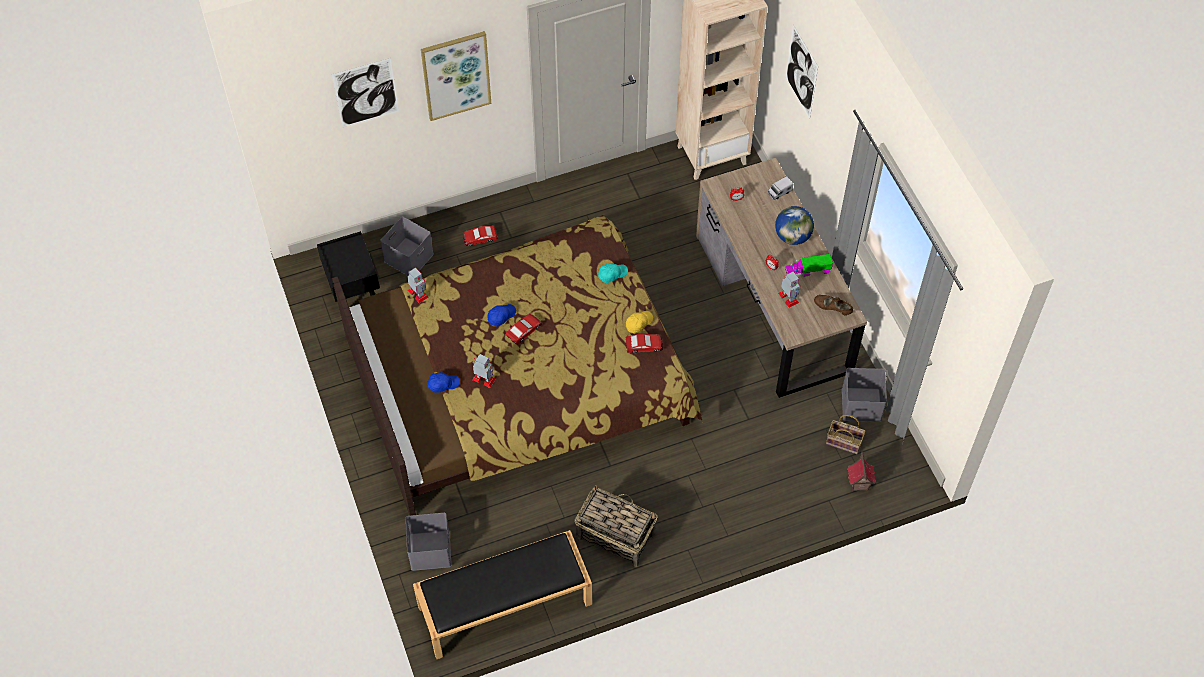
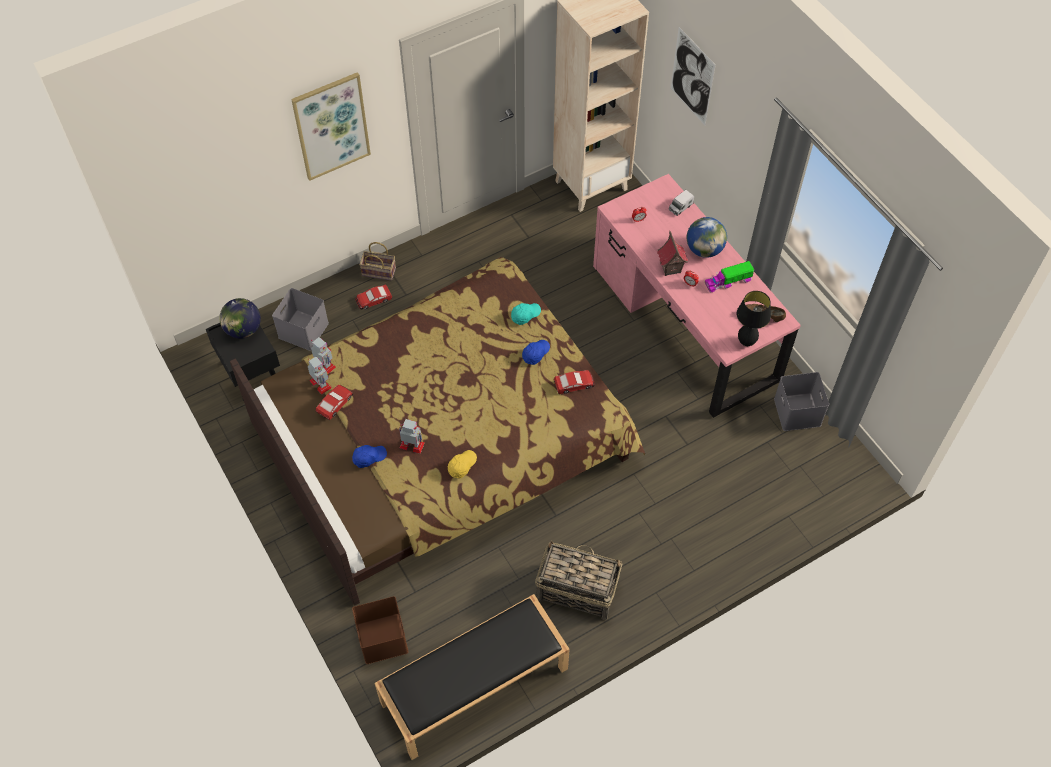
camera: 10 degrees left, 0 degrees up
(351, 250) = (244, 329): none -> globe
(366, 93) = (237, 156): picture -> none
(429, 549) = (381, 637): grey storage box -> brown storage box
(501, 316) = (417, 376): blue cap -> blue cap (535, 354)
(524, 331) = (445, 387): toy car -> toy car (335, 404)
(638, 323) = (563, 362): yellow cap -> yellow cap (461, 466)
(773, 303) = (685, 322): brown desk -> pink desk
(788, 298) = (715, 312): toy robot -> toy robot (321, 384)
(811, 330) = (746, 342): none -> black table lamp
(845, 442) = (790, 452): basket -> basket (380, 271)
(858, 483) = (814, 494): toy house -> toy house (670, 268)

